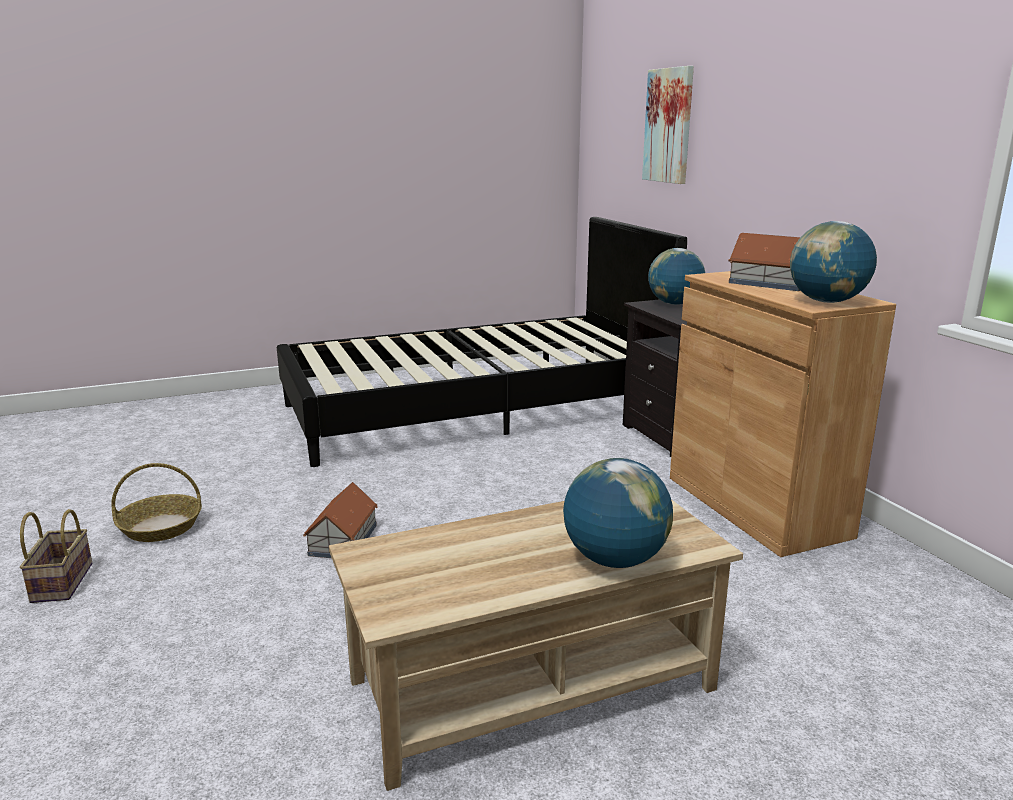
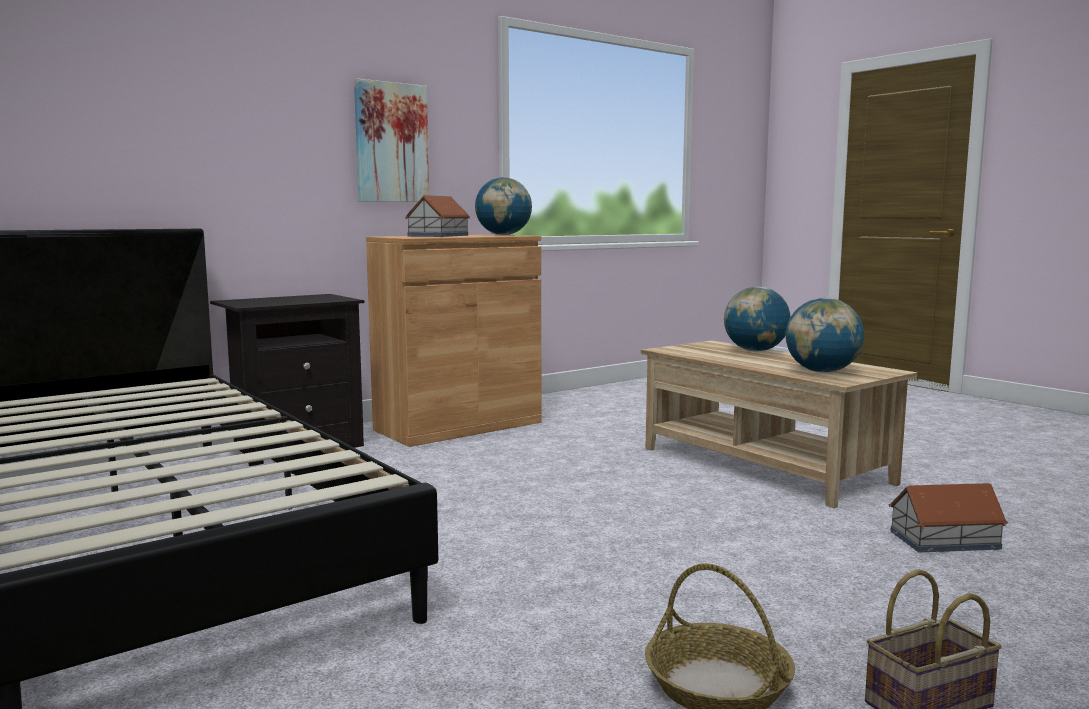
camera: 105 degrees left, 10 degrees down
(342, 540) = (638, 551): toy house -> toy house (945, 540)
(669, 126) = (104, 93): picture -> picture (391, 143)
(674, 303) = (251, 301): globe -> globe (822, 371)

